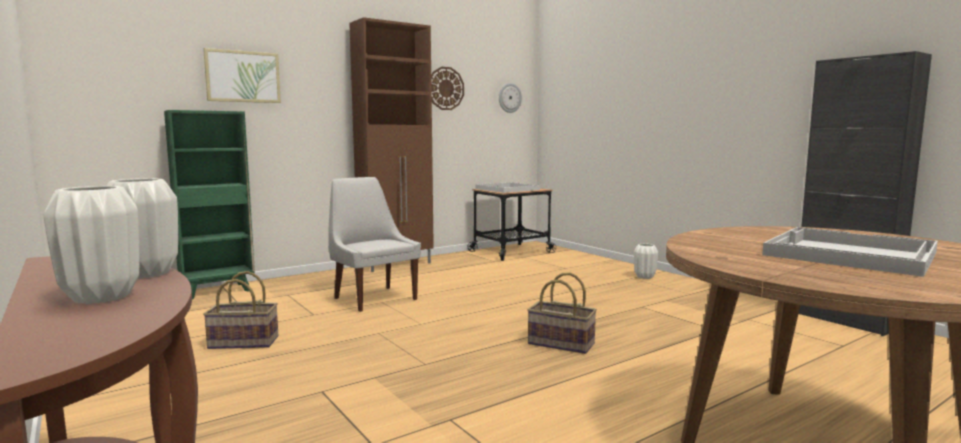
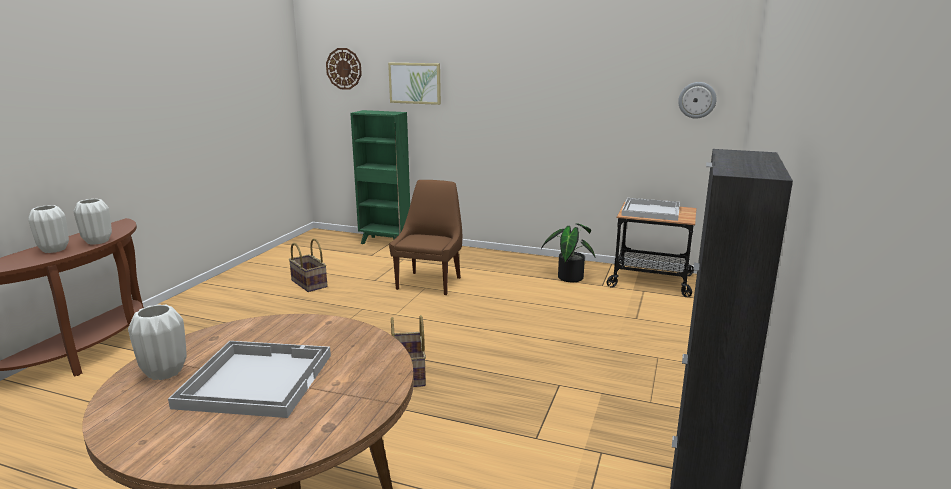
camera: 55 degrees right, 10 degrees up
(373, 298) = (430, 282): white chair -> brown chair
(397, 265) = (524, 259): brown cabinet -> none
(445, 88) = (605, 90): wall clock -> wall clock (344, 68)
(461, 264) = (568, 277): none -> potted plant
(645, 277) = (676, 363): white vase -> white vase (165, 372)

